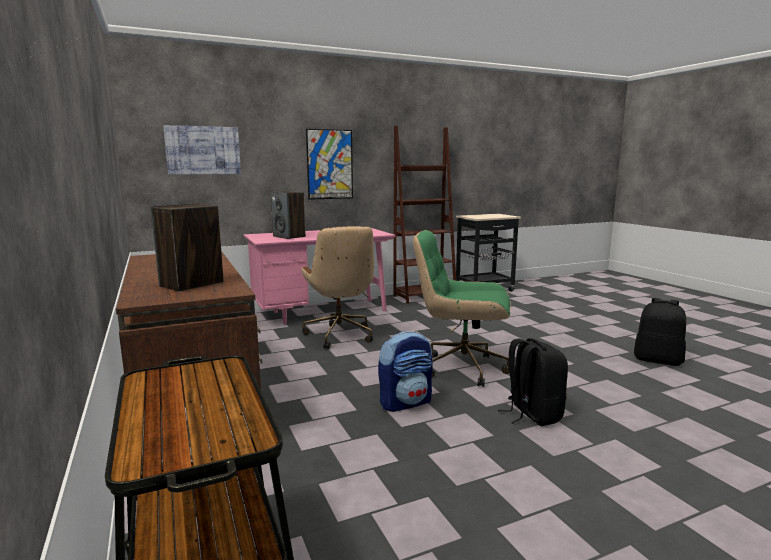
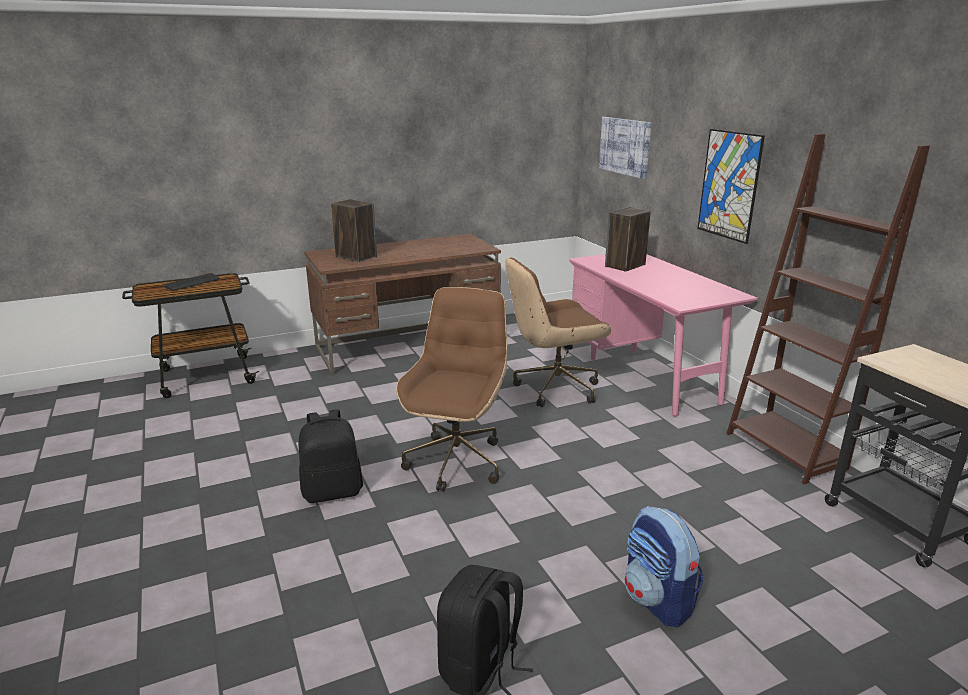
camera: 90 degrees right, 10 degrees up
(172, 400) = (192, 283): none -> keyboard
(406, 402) = (378, 425): backpack -> backpack (658, 601)
(460, 368) = (457, 460): green office chair -> brown office chair

